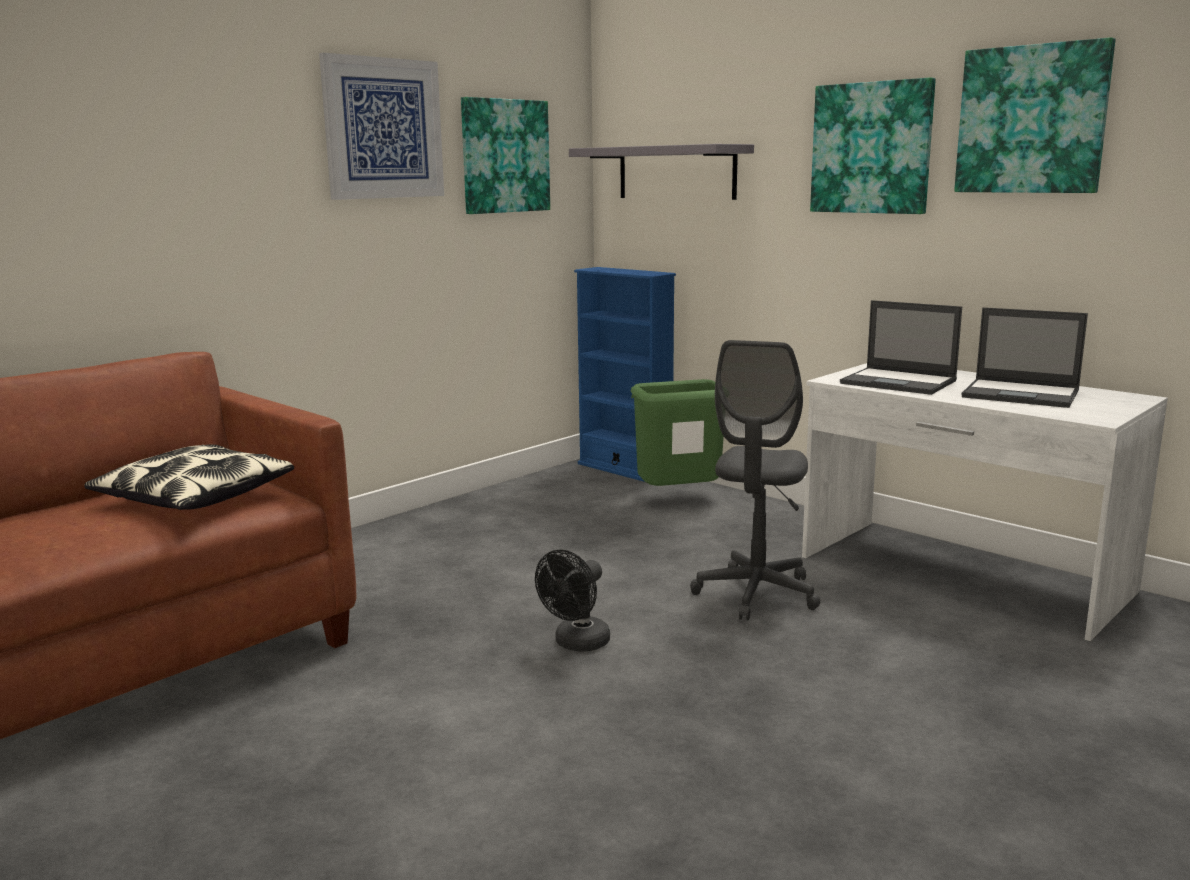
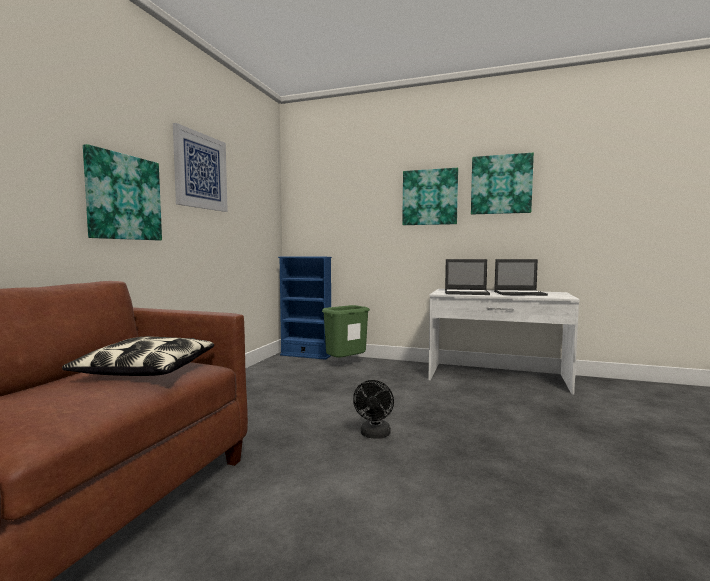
camera: 25 degrees left, 10 degrees down
(504, 156) = (250, 197): picture -> picture (123, 197)
(676, 172) = (329, 210): grey shelf -> none
(756, 594) = (429, 397): grey office chair -> none

